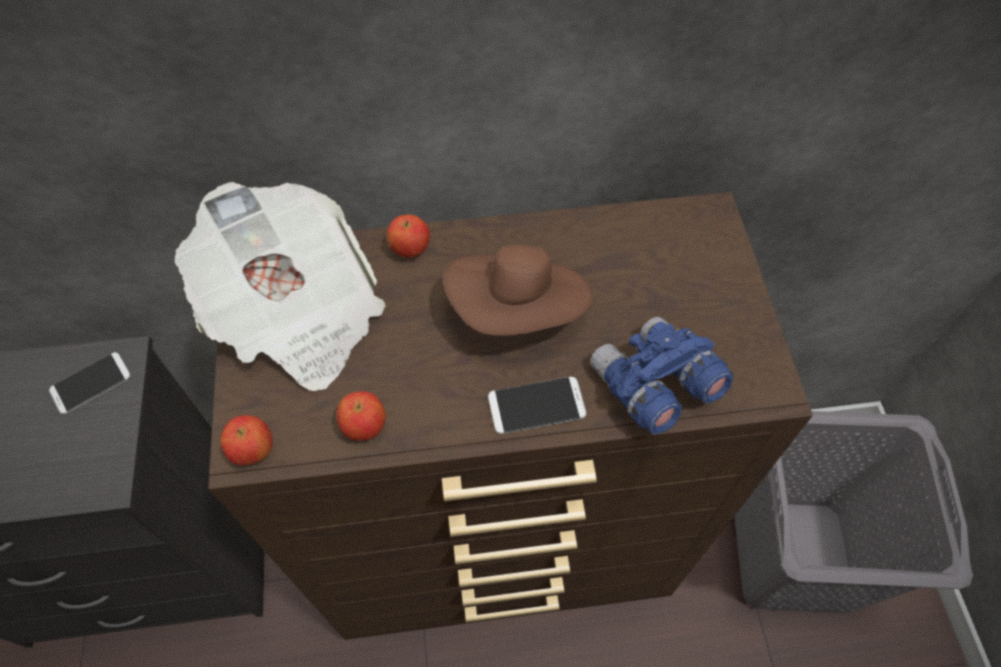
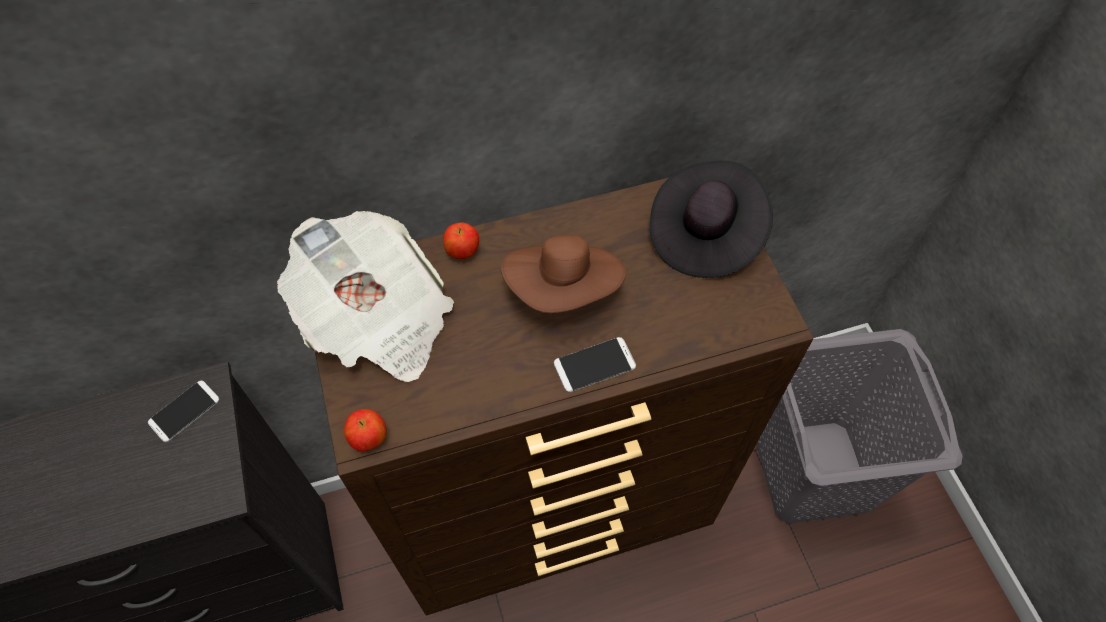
camera: 10 degrees left, 0 degrees up
(364, 426) = (457, 404): apple -> none
(653, 387) = (685, 335): blue binoculars -> none
(698, 271) = (704, 236): none -> black hat

